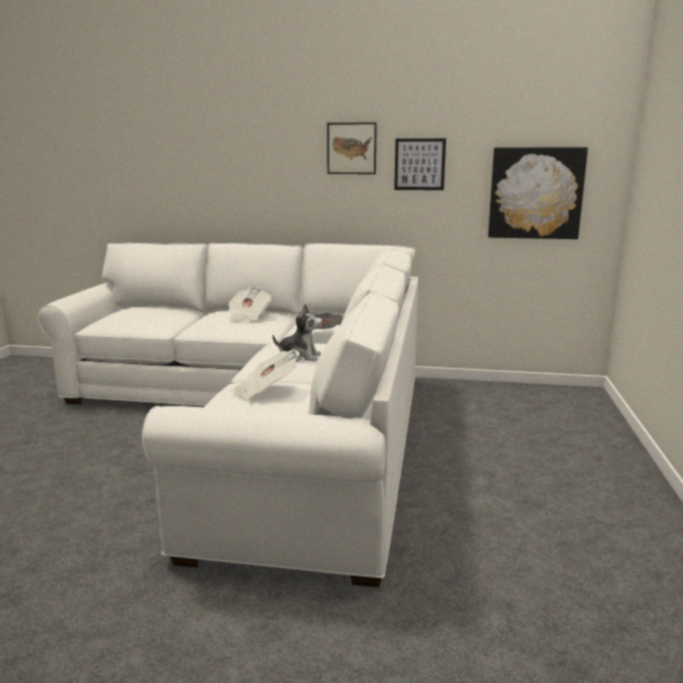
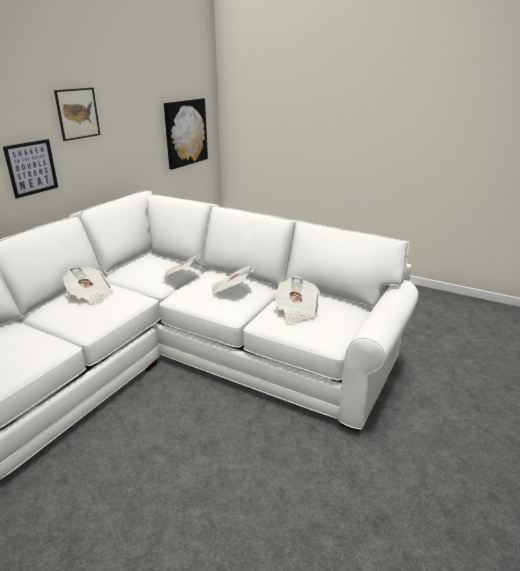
camera: 70 degrees left, 10 degrees up
(300, 356) = (231, 290): plush toy -> newspaper
(419, 164) = (125, 121): picture -> picture (31, 168)

